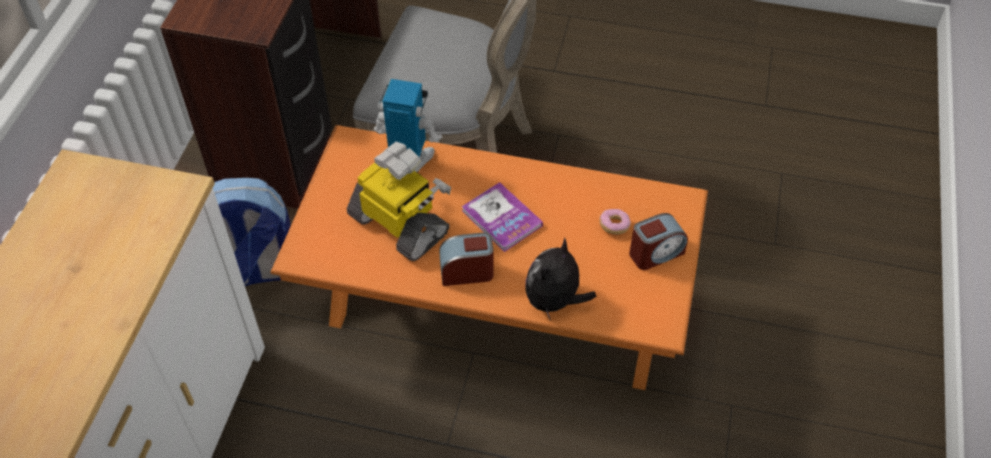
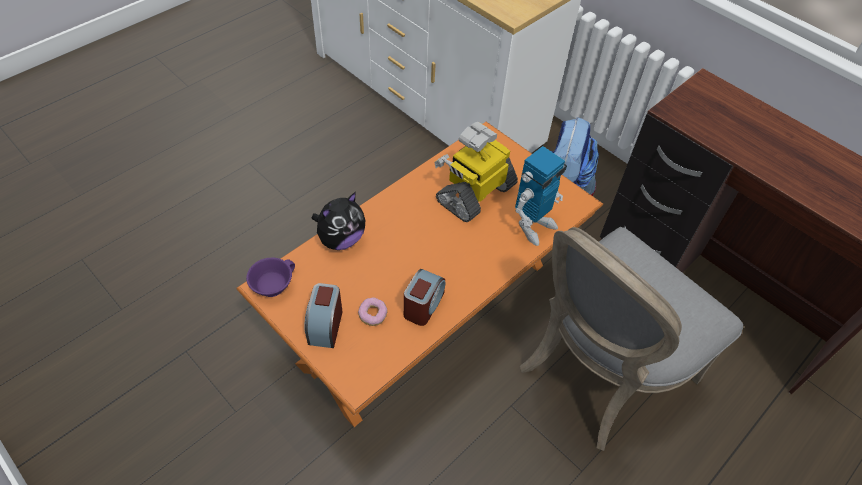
camera: 120 degrees right, 0 degrees up
(401, 225) = (475, 193): toy robot -> toy robot turned 150 degrees clockwise
(467, 271) = (406, 207): alarm clock -> alarm clock (423, 305)
(501, 218) = (436, 250): book -> none
(554, 301) = (341, 239): plush toy -> plush toy turned 75 degrees clockwise
(654, 323) = (272, 284): none -> purple cup

